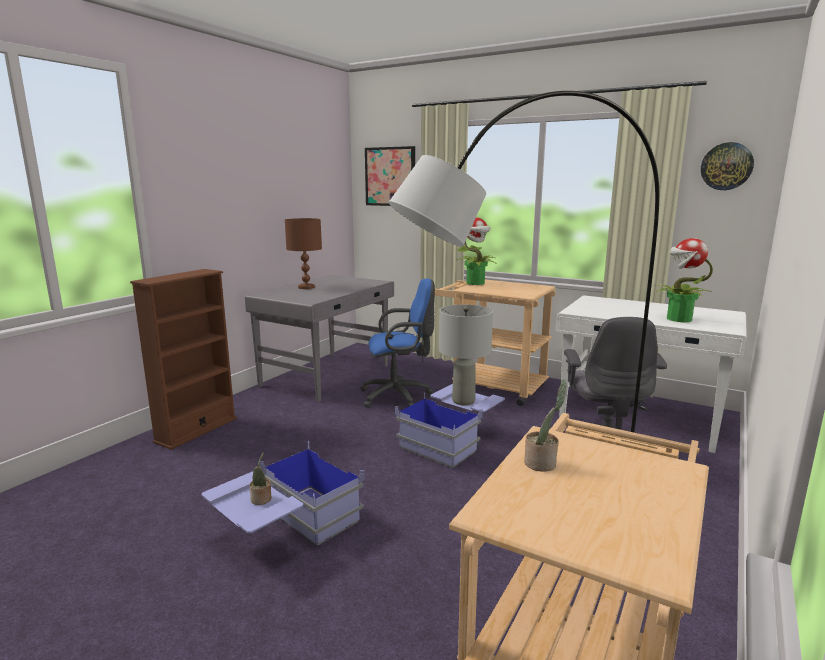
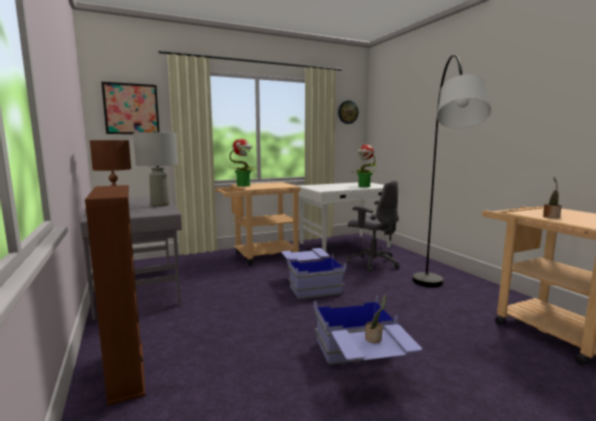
camera: 55 degrees left, 5 degrees down
(399, 396) = (226, 279): blue office chair -> none
(463, 401) = (306, 256): grey table lamp -> grey table lamp (160, 205)

